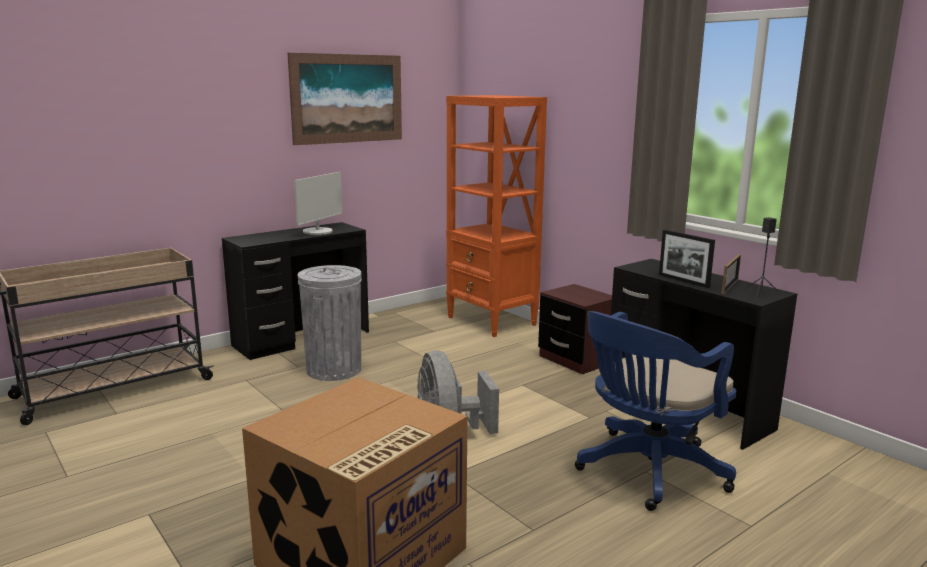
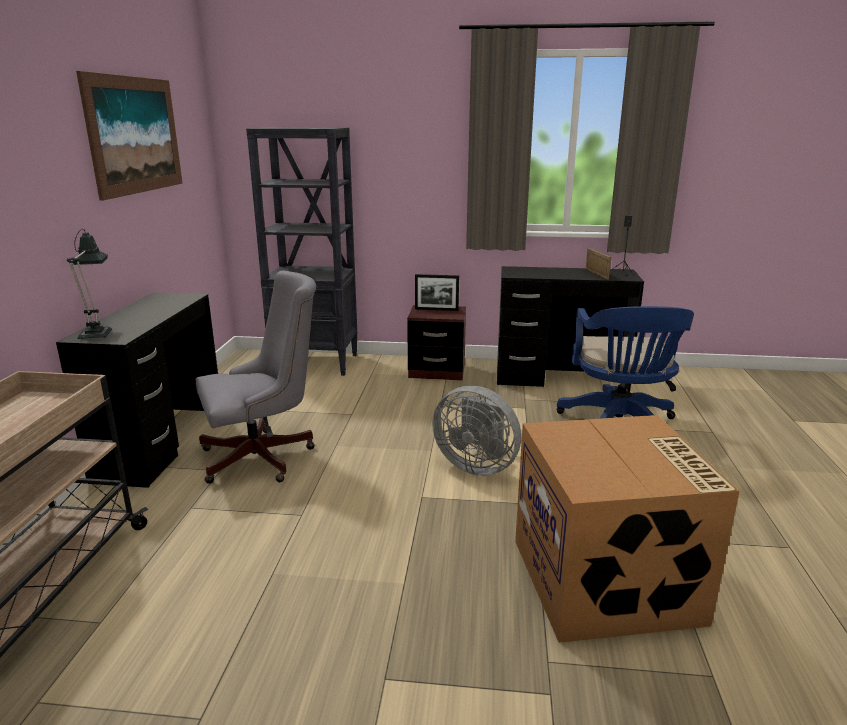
camera: 45 degrees left, 5 degrees up
(249, 238) = (97, 333): none -> table lamp
(318, 231) = (162, 307): monitor -> none
(334, 369) = (264, 457): grey trash can -> grey office chair
(492, 321) = (316, 363): orange bookcase -> black bookcase
(683, 281) = (565, 276): picture frame -> picture frame (436, 309)

